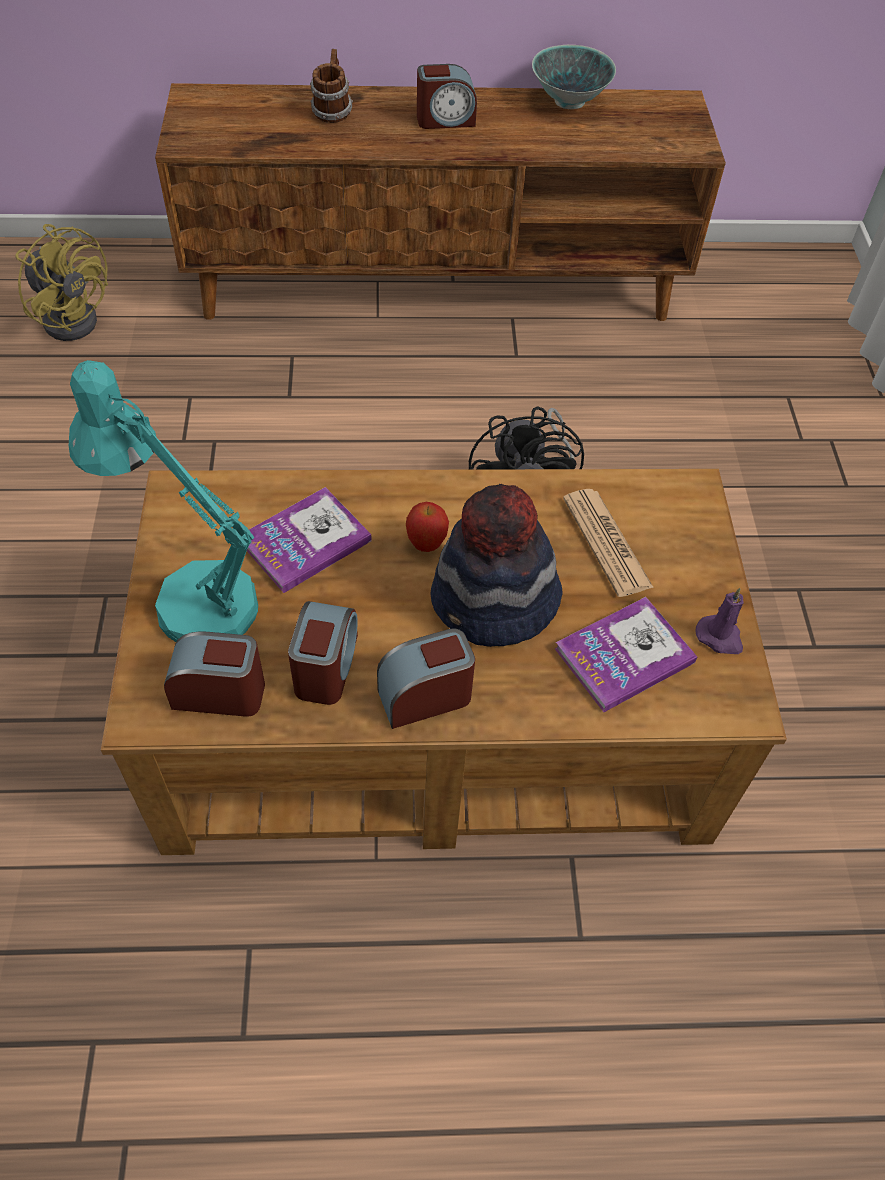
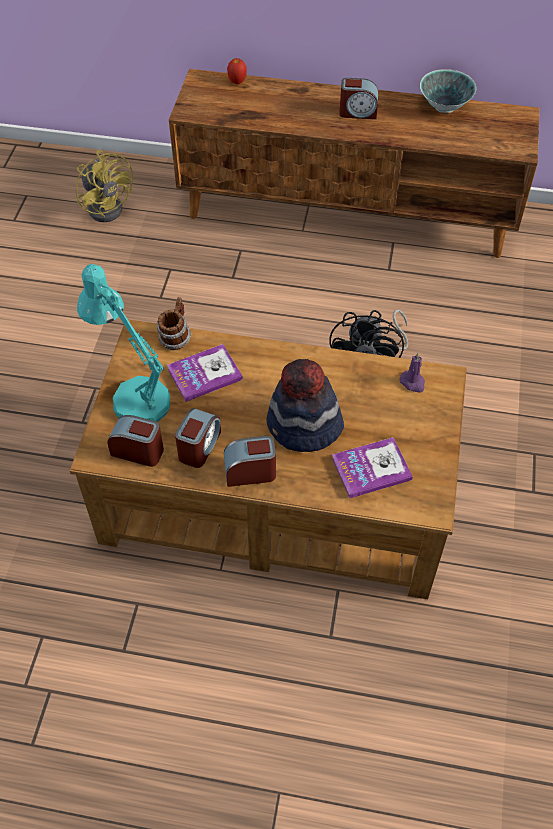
camera: 15 degrees right, 0 degrees up
(332, 112) = (285, 99): mug -> mug (175, 338)
(426, 544) = (274, 386): apple -> apple (237, 82)
(606, 542) = (381, 402): newspaper -> none
(720, 637) = (432, 468): purple candle -> purple candle (413, 382)

